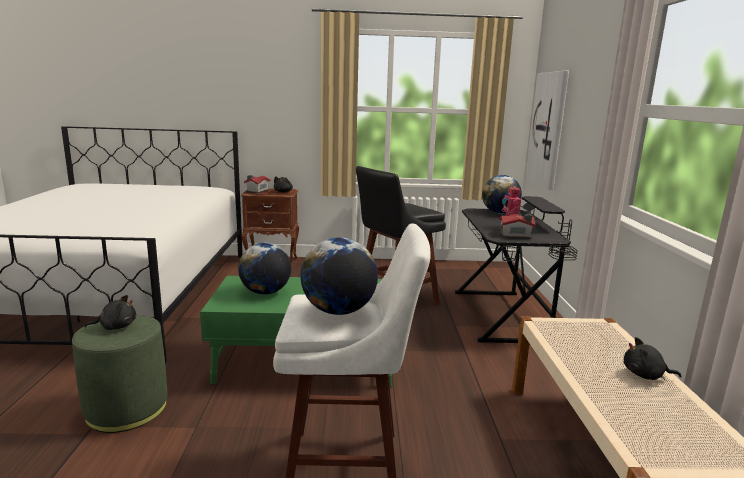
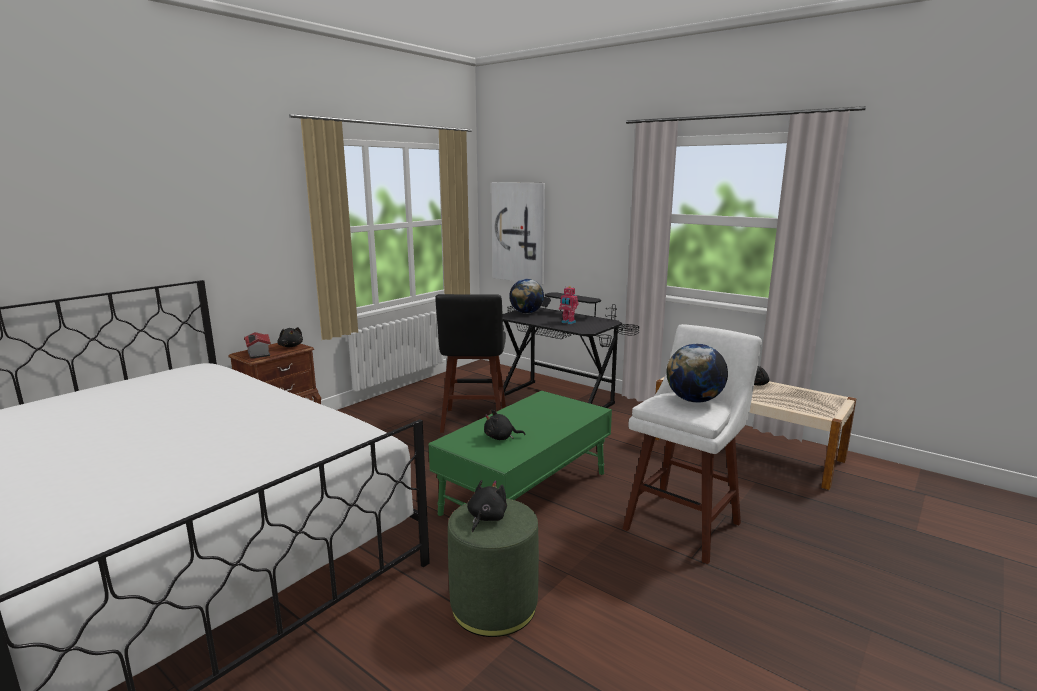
camera: 50 degrees left, 0 degrees up
(265, 292) = (501, 437): globe -> black plush toy
(516, 236) = (588, 326): toy house -> none

